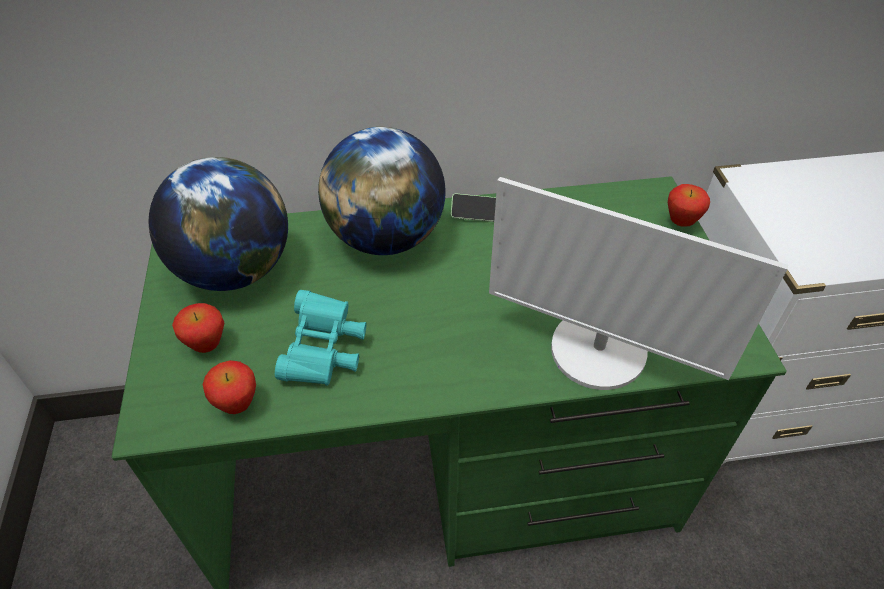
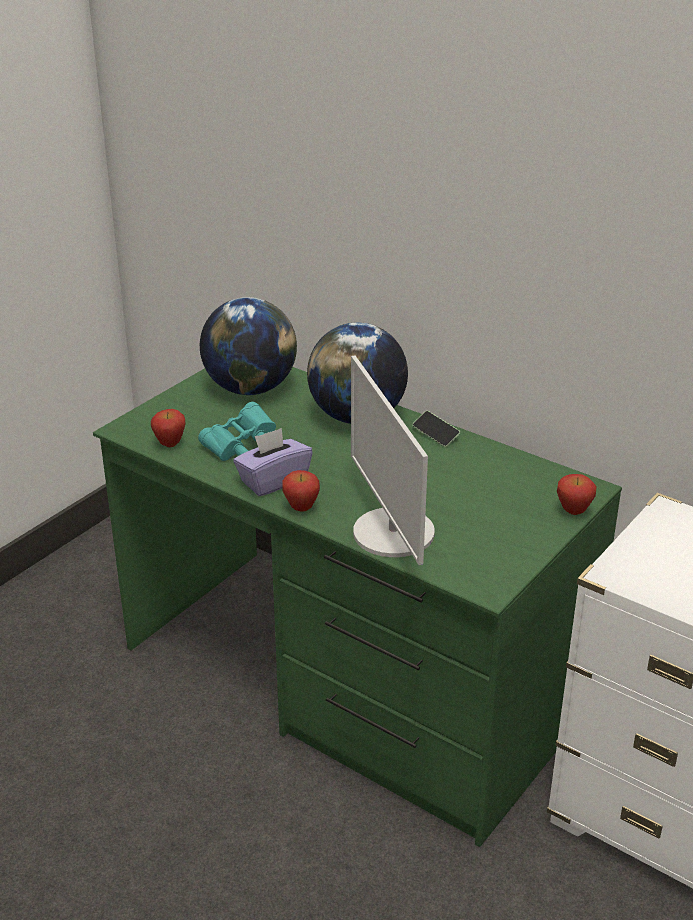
camera: 45 degrees right, 15 degrees down
(207, 345) = (190, 413): apple -> apple (301, 508)
(412, 371) = (273, 481): none -> purple tissue box

